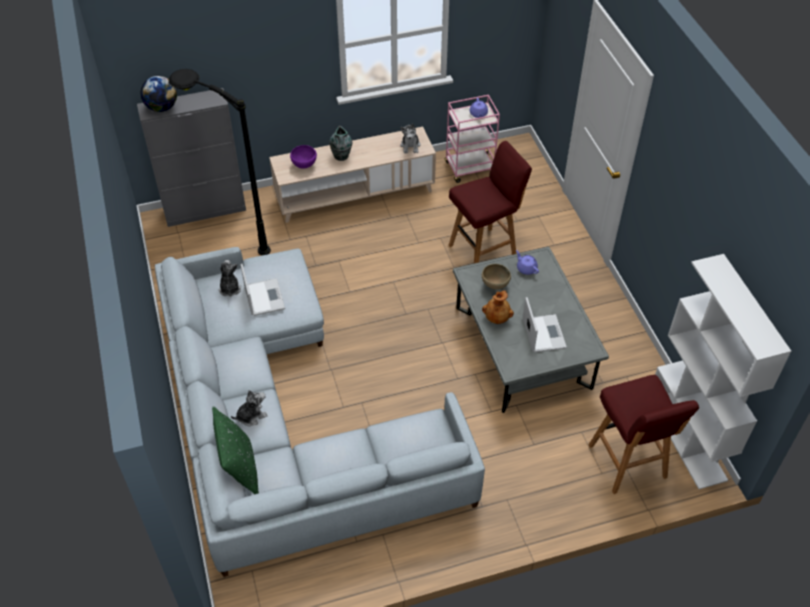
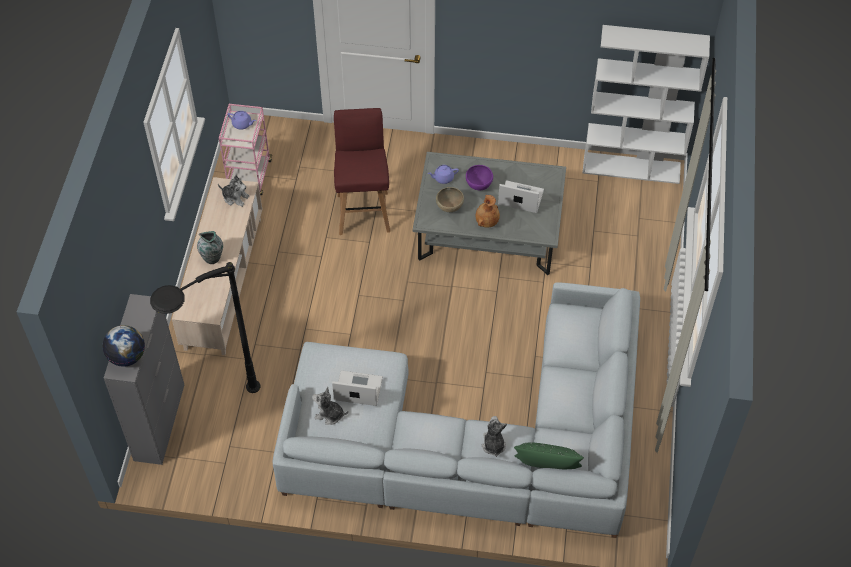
camera: 65 degrees left, 5 degrees up
(304, 165) = (205, 293): purple bowl -> purple bowl (478, 185)
(628, 463) = (636, 215): red stool -> none

